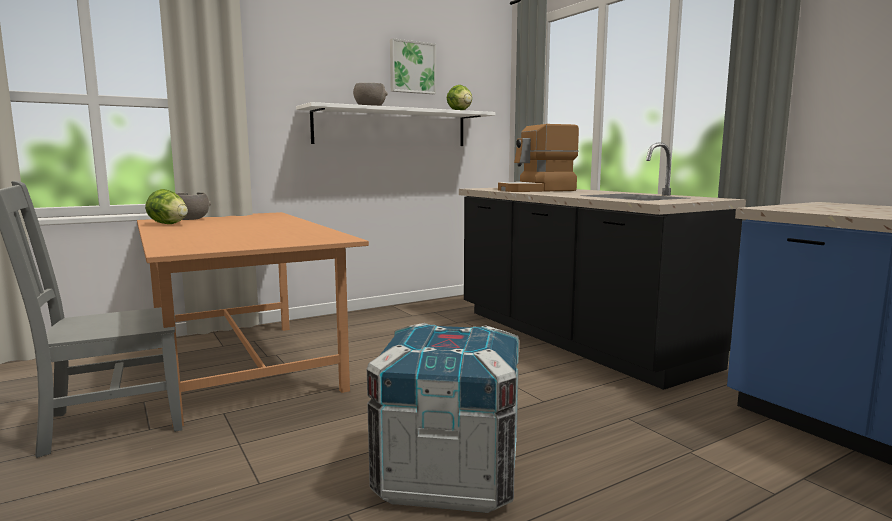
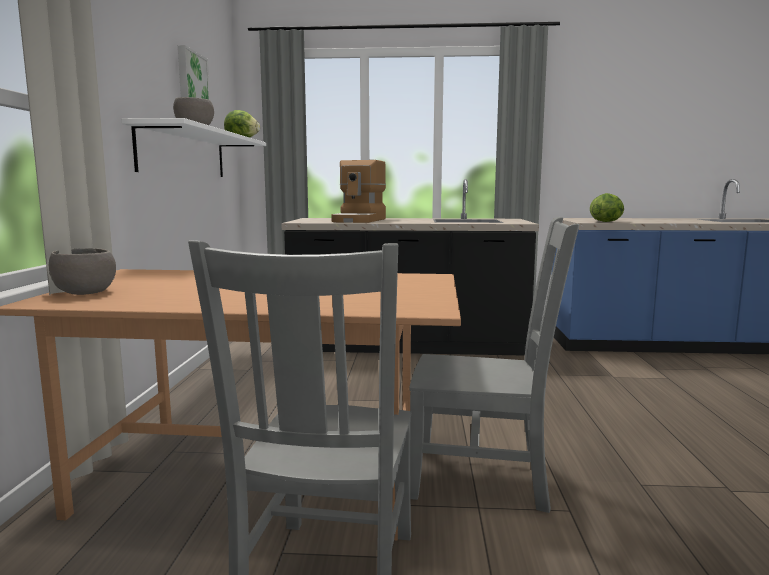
camera: 55 degrees left, 0 degrees up
(168, 224) = (126, 300): lettuce -> lettuce (607, 221)
(295, 435) = (485, 477): none -> grey chair
(448, 475) = (602, 439): crate -> none

